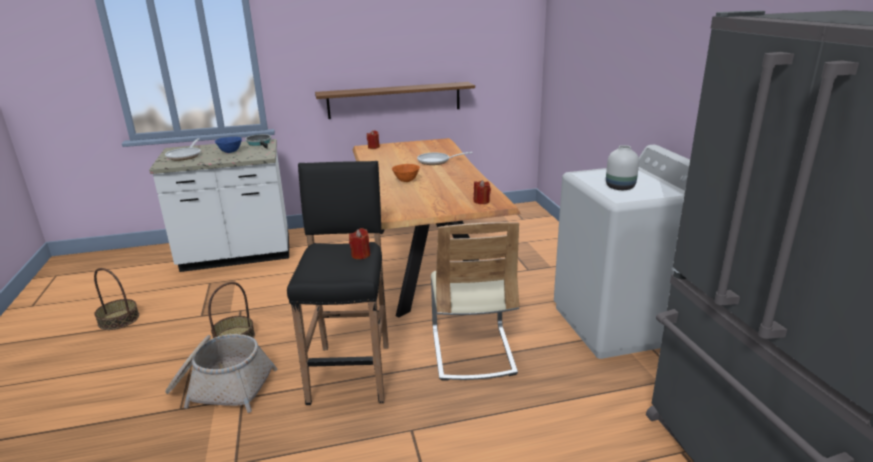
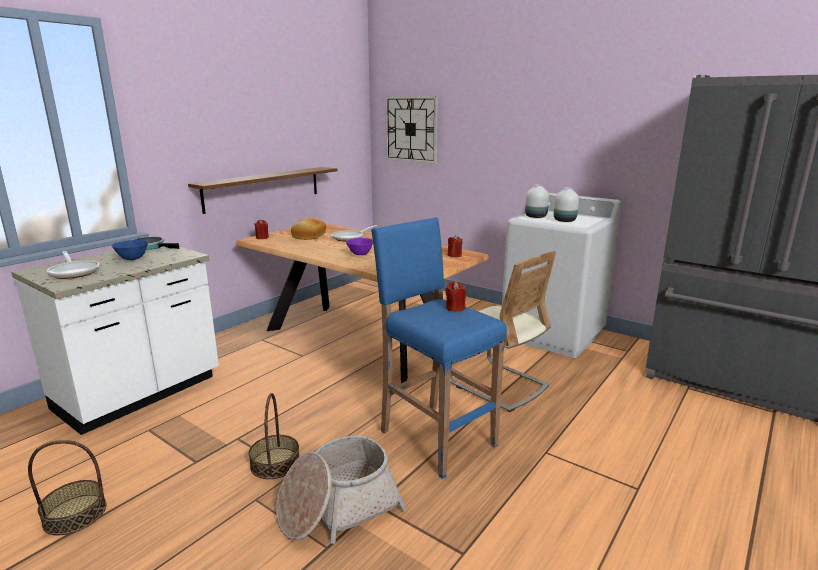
camera: 40 degrees left, 5 degrees down
(351, 371) = (435, 437): black stool -> blue stool
(406, 181) = (360, 254): orange bowl -> purple bowl
(409, 152) = (308, 236): none -> bread
(568, 45) = (411, 129): none -> wall clock
(600, 175) = (535, 217): none -> white vase

